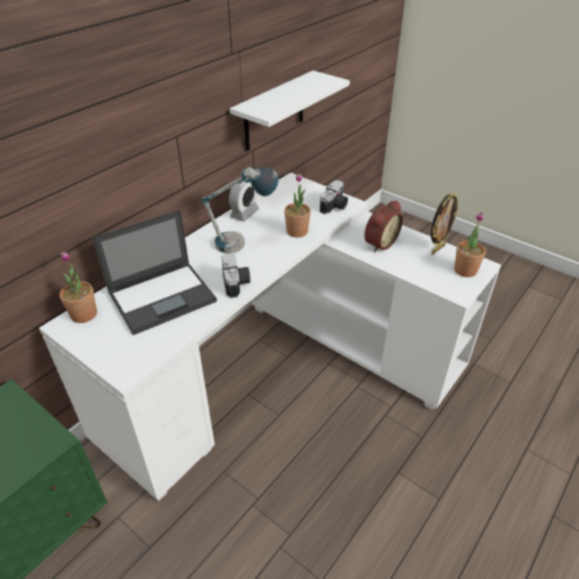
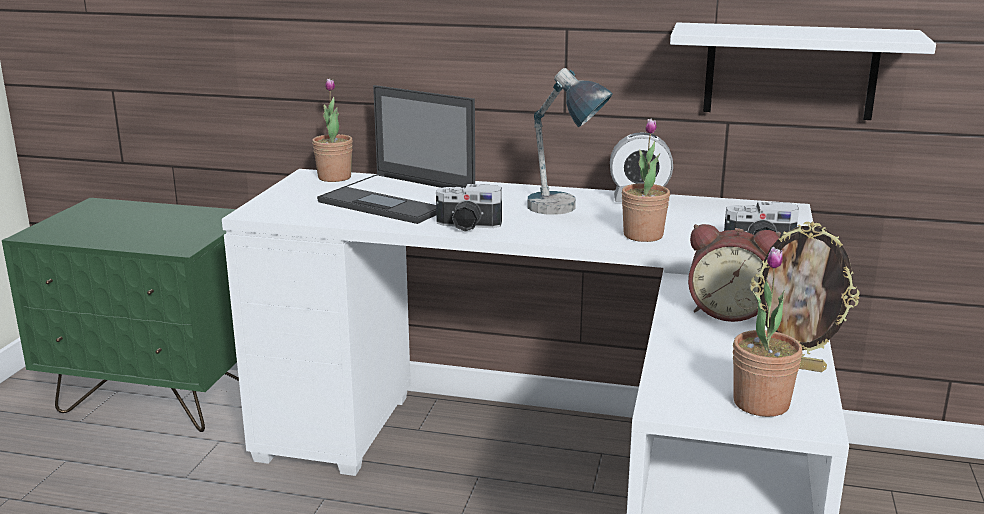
camera: 65 degrees right, 20 degrees down
(237, 283) = (467, 226): camera -> camera turned 45 degrees clockwise

